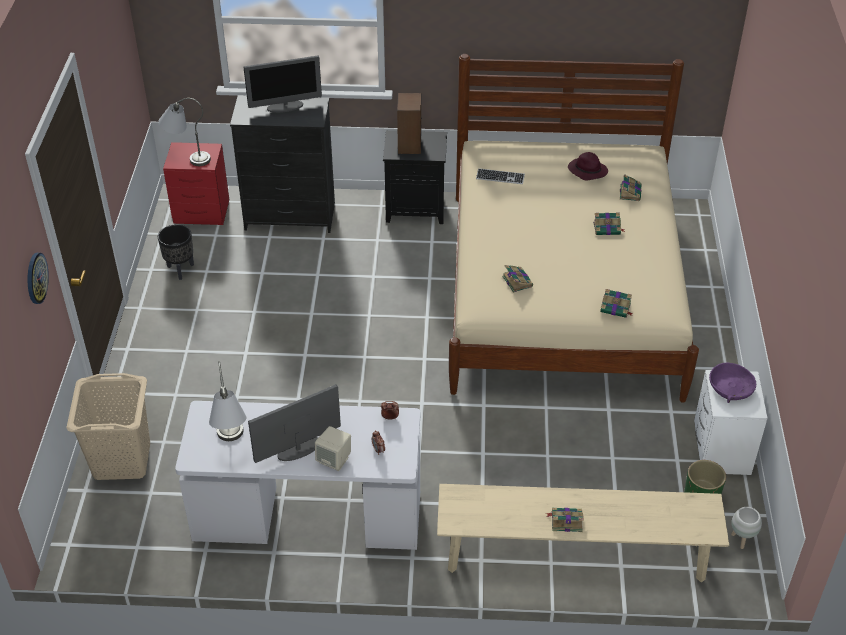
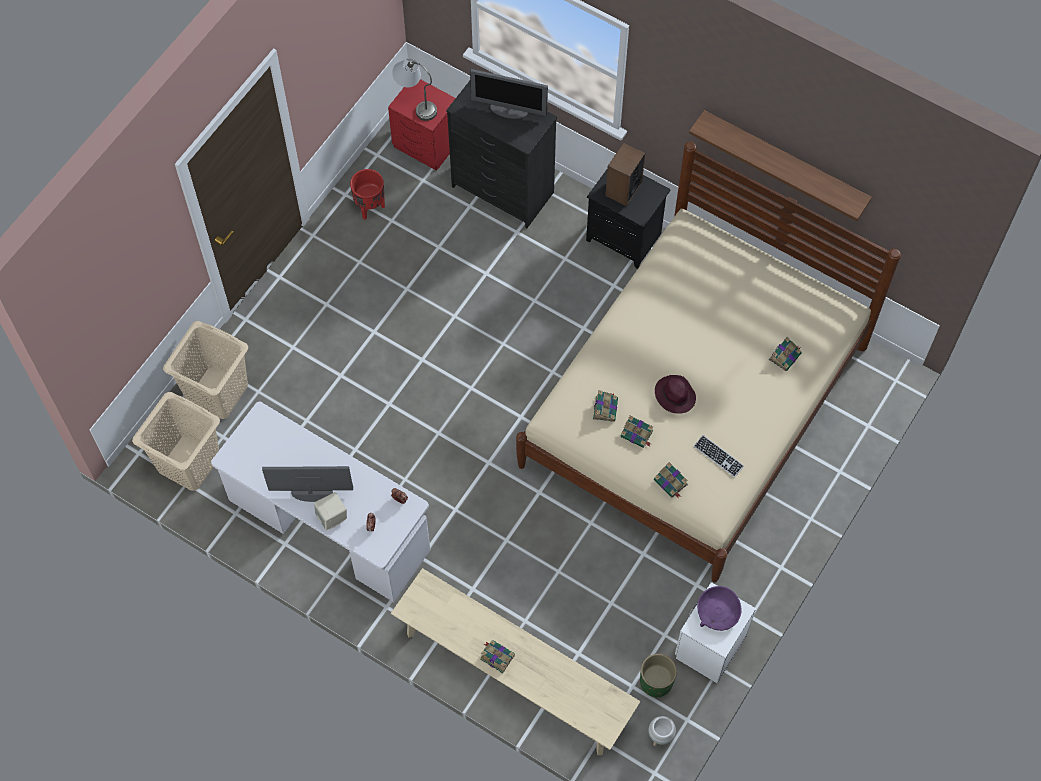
camera: 30 degrees right, 20 degrees up
(36, 278) = (161, 256): wall clock -> none
(128, 530) = (188, 463): none -> beige laundry basket
(180, 270) = (370, 207): black planter -> red planter
(231, 445) = (264, 461): grey table lamp -> none
(500, 177) = (675, 277): keyboard -> keyboard (718, 456)
(555, 25) = (784, 162): none -> shelf
(587, 171) = (763, 309): purple hat -> purple hat (674, 395)
(607, 228) = (730, 389): book -> book (637, 434)

